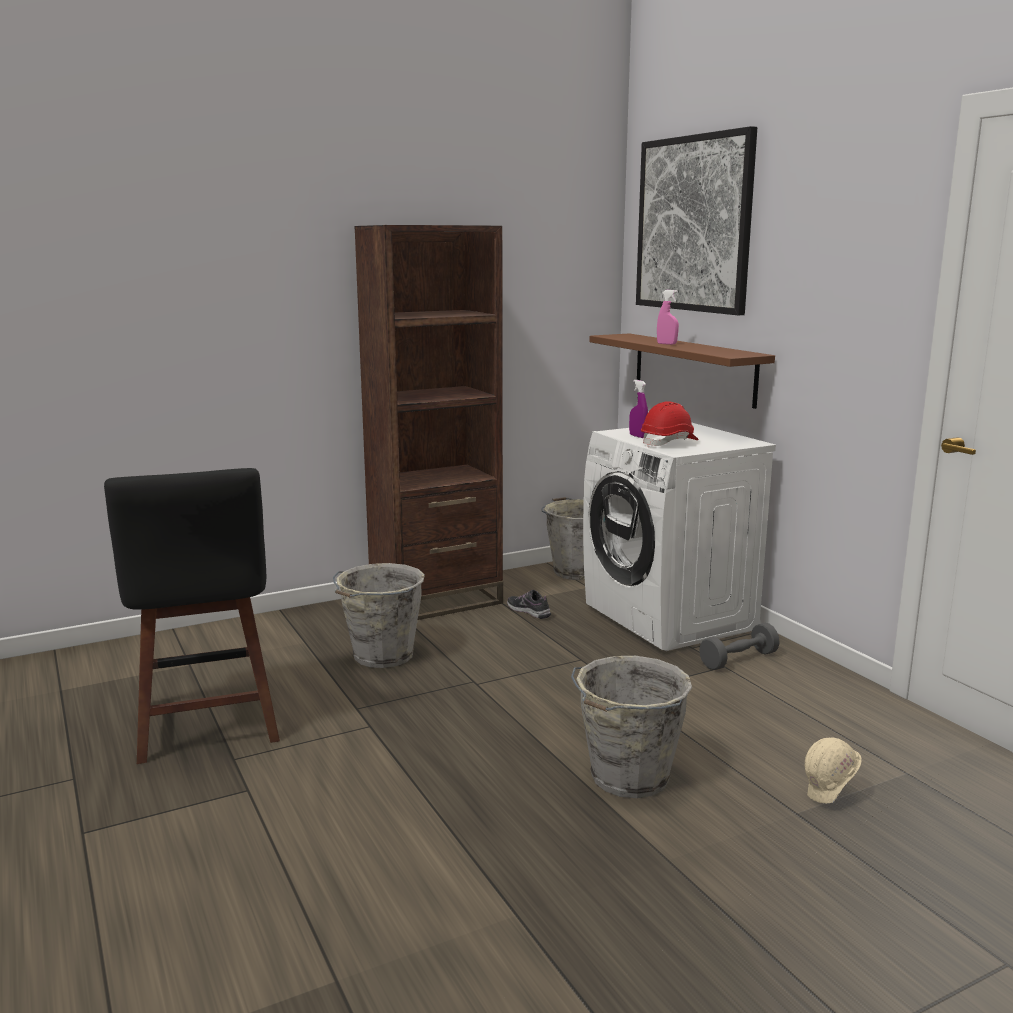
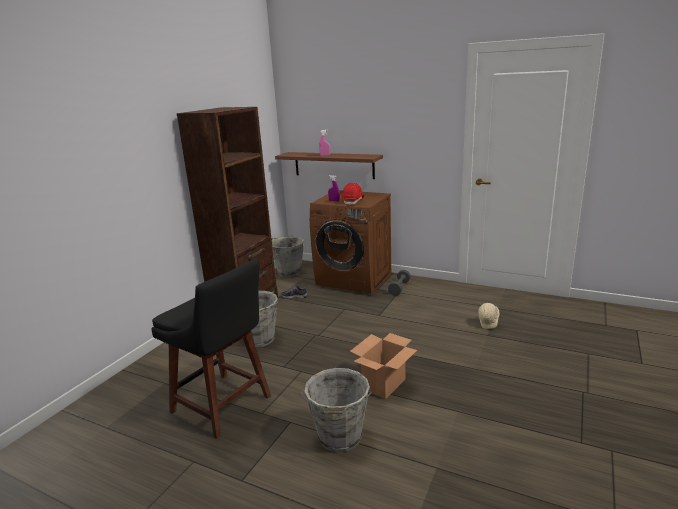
camera: 35 degrees left, 5 degrees up
(462, 804) = (384, 384): none -> cardboard box
(627, 778) = (424, 347): grey bucket -> grey bucket (339, 438)
(669, 620) = (354, 281): white washing machine -> brown washing machine
(693, 224) = (325, 97): picture -> none

